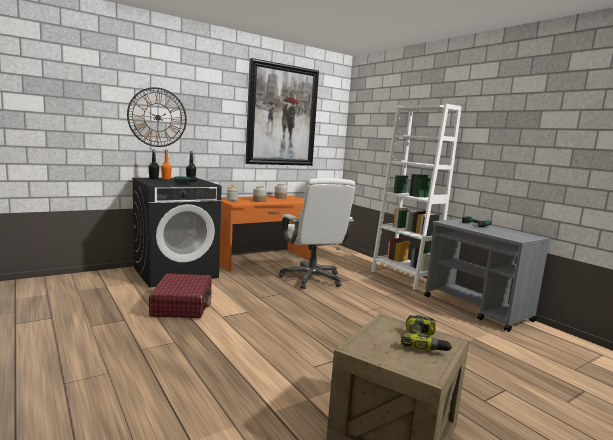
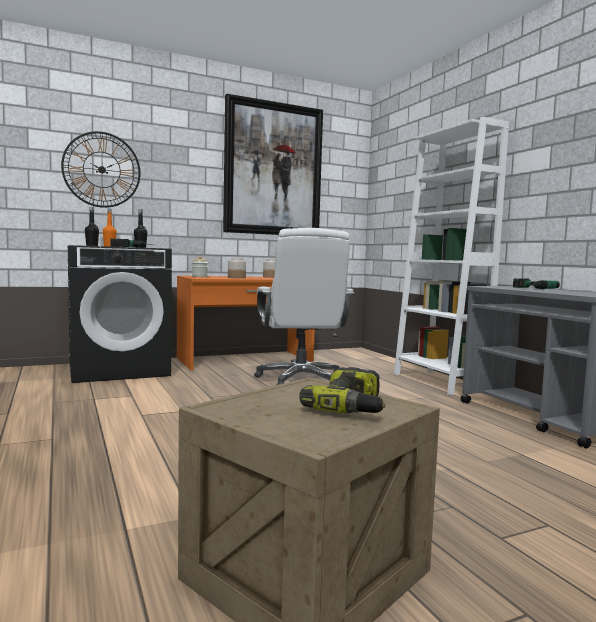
camera: 10 degrees right, 5 degrees down
(182, 305) = (98, 401): red suitcase -> none

